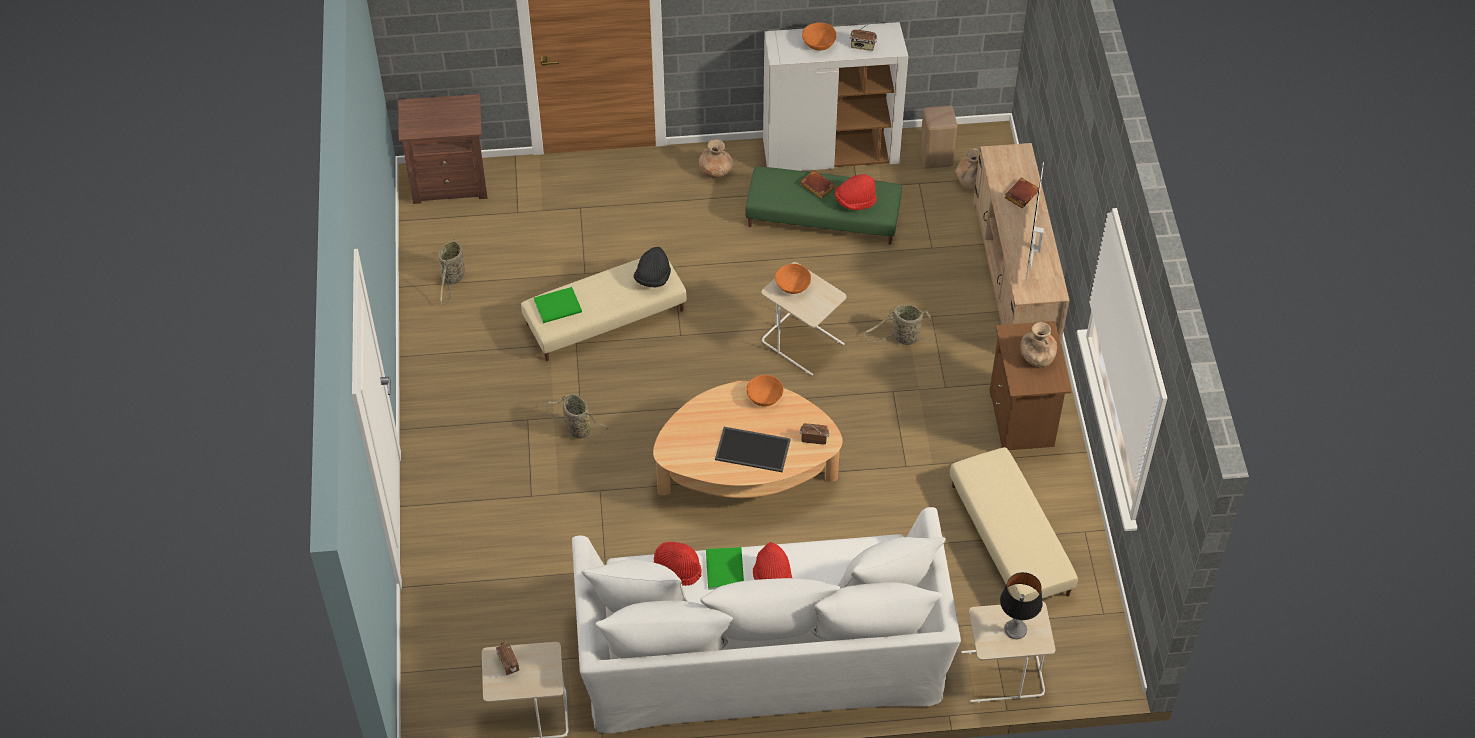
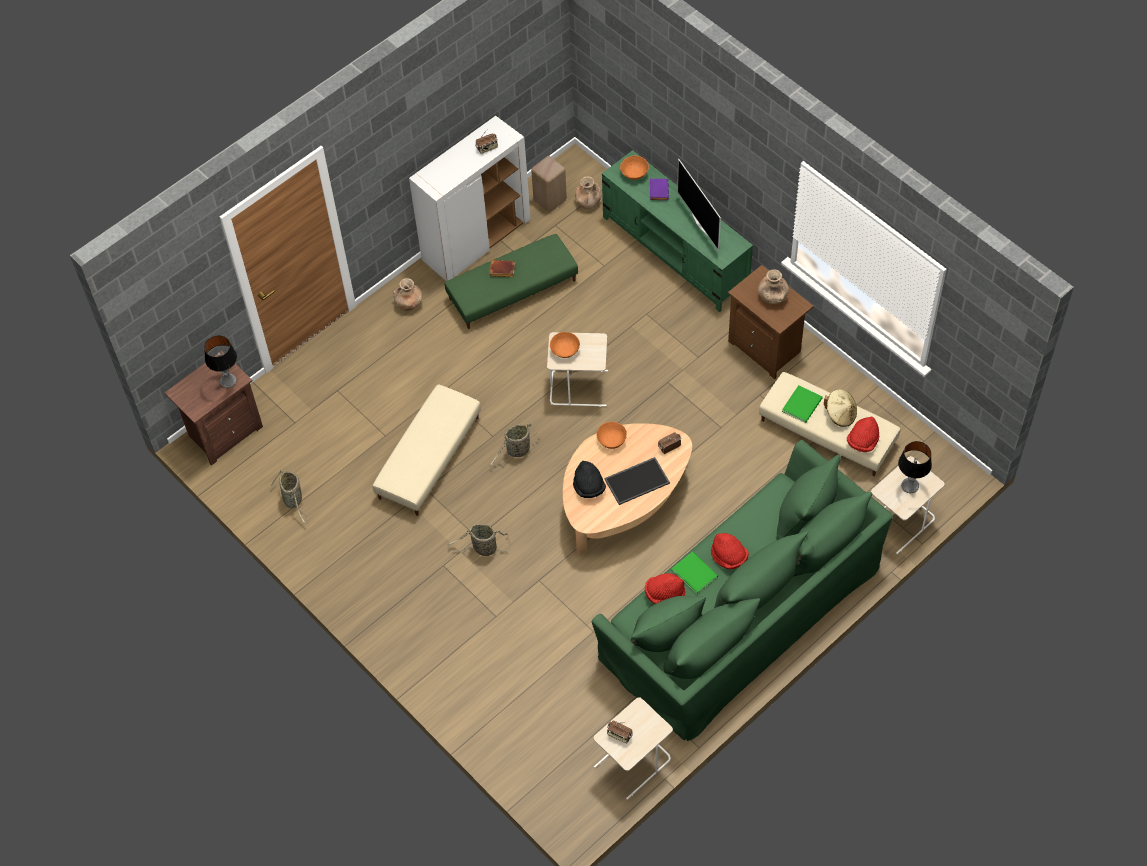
camera: 35 degrees left, 5 degrees up
(460, 122) = (228, 381): none -> table lamp
(559, 307) = (404, 470): green book -> green book (803, 404)
(653, 278) = (450, 407): black hat -> black hat (589, 487)
(761, 647) = (739, 610): white sofa -> green sofa
(818, 44) = (455, 164): orange bowl -> orange bowl (634, 173)
(855, 201) = (537, 264): red hat -> red hat (862, 441)
(903, 337) = (641, 340): basket -> basket (517, 451)
(1014, 277) = (675, 252): beige tv stand -> green tv stand
(1021, 194) = (658, 190): brown book -> purple book
(1025, 523) = (840, 414): none -> beige hat

